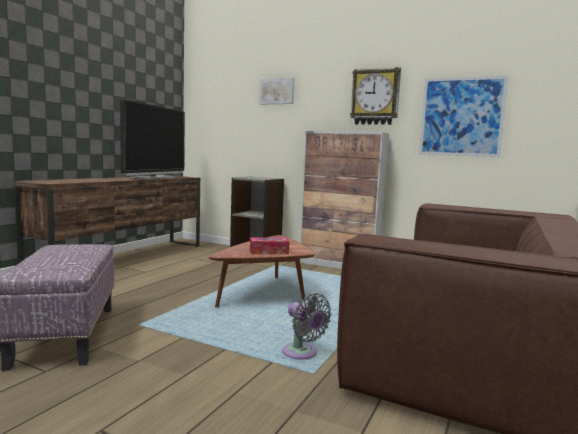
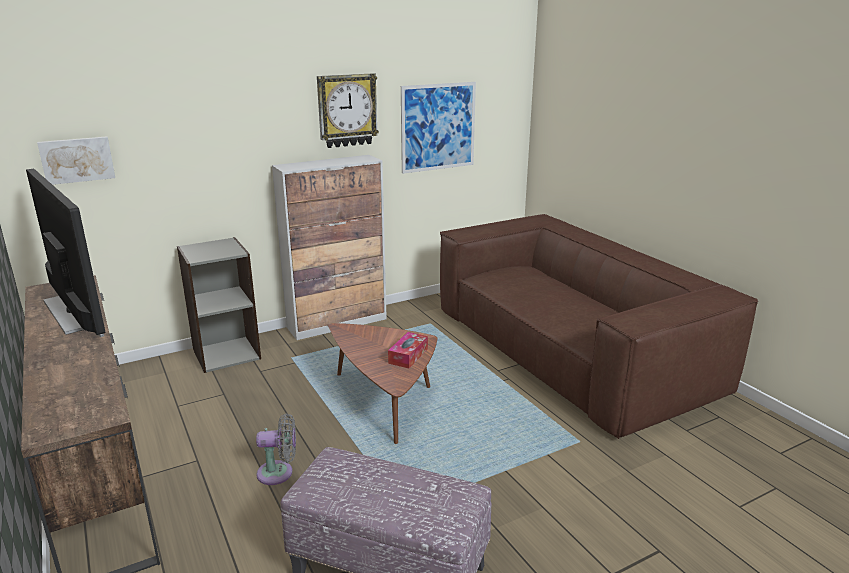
camera: 55 degrees left, 15 degrees up
(277, 91) = (198, 109): picture -> picture (77, 159)
(302, 354) = (542, 433): grey fan -> grey fan (279, 473)

